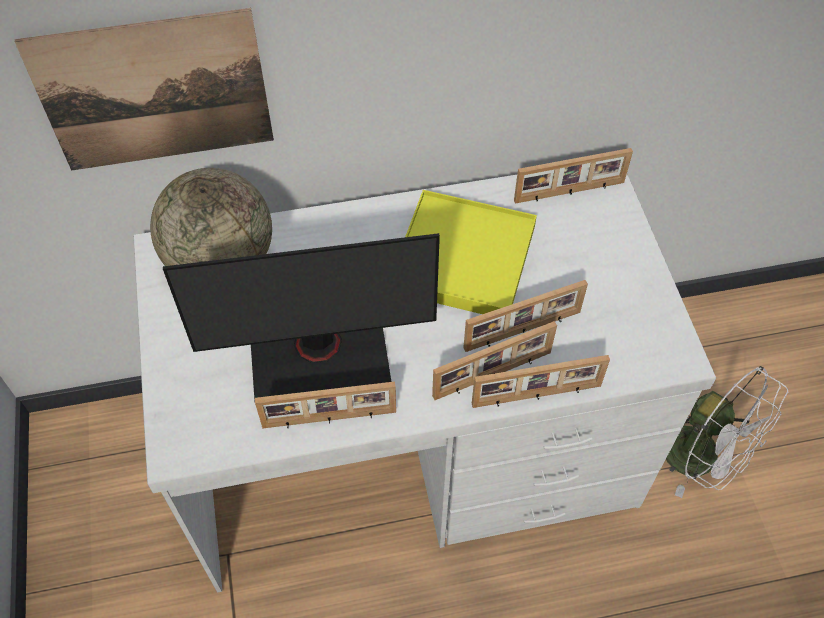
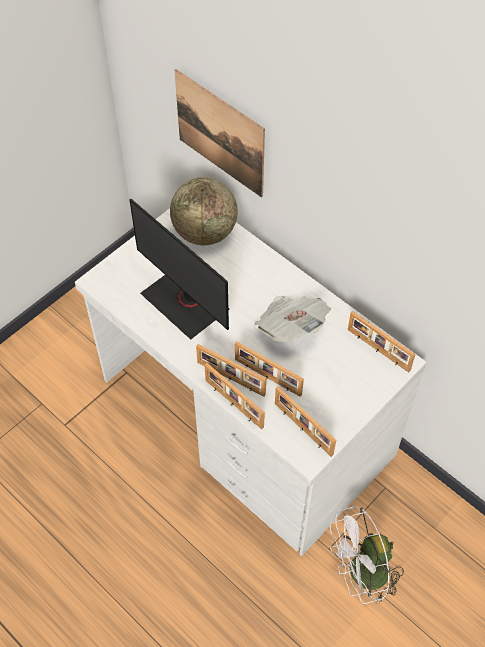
camera: 55 degrees right, 0 degrees up
(329, 419) = (154, 327): picture frame -> picture frame (302, 429)
(463, 258) = (290, 327): yellow tray -> newspaper
(702, 459) = (361, 575): white fan -> white fan turned 60 degrees clockwise

